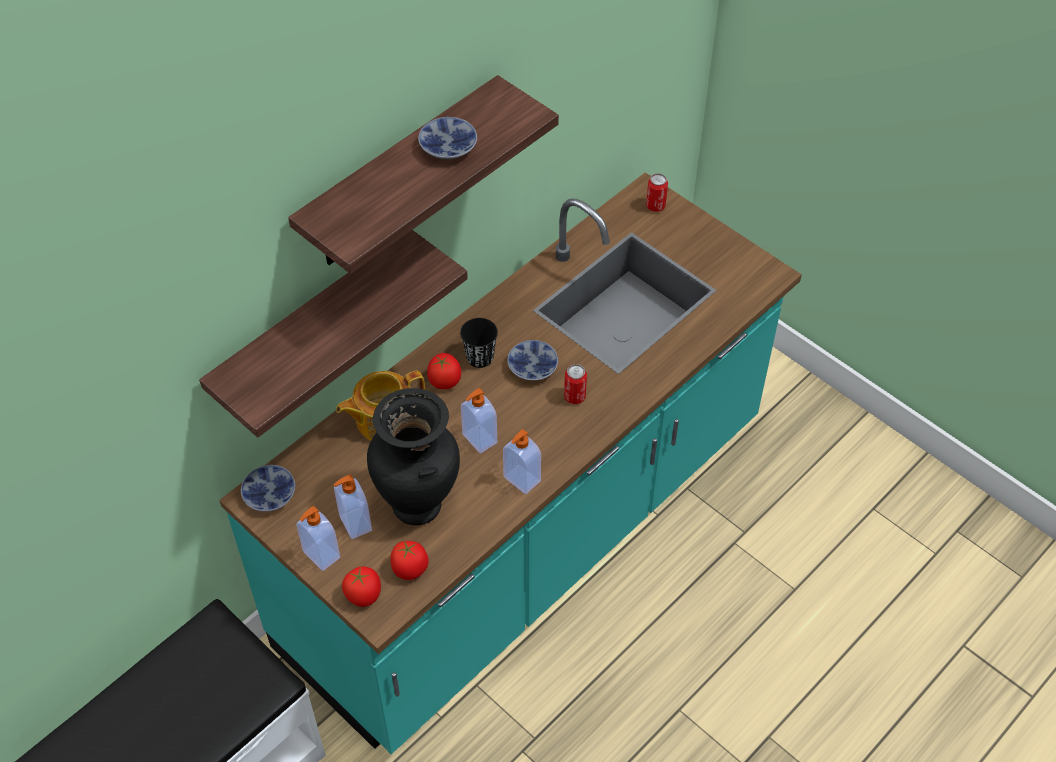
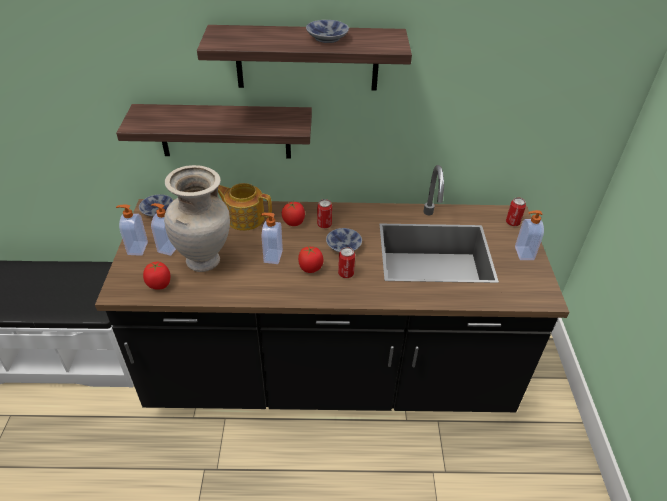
camera: 45 degrees right, 10 degrees down
(364, 595) = (125, 278): tomato -> tomato (311, 268)
(419, 505) = (205, 262): black vase -> beige vase
(480, 358) = (324, 224): black cup -> can
(521, 480) = (264, 289): soap dispenser -> soap dispenser (523, 253)
(528, 536) = (330, 374): turquoise counter -> black counter

